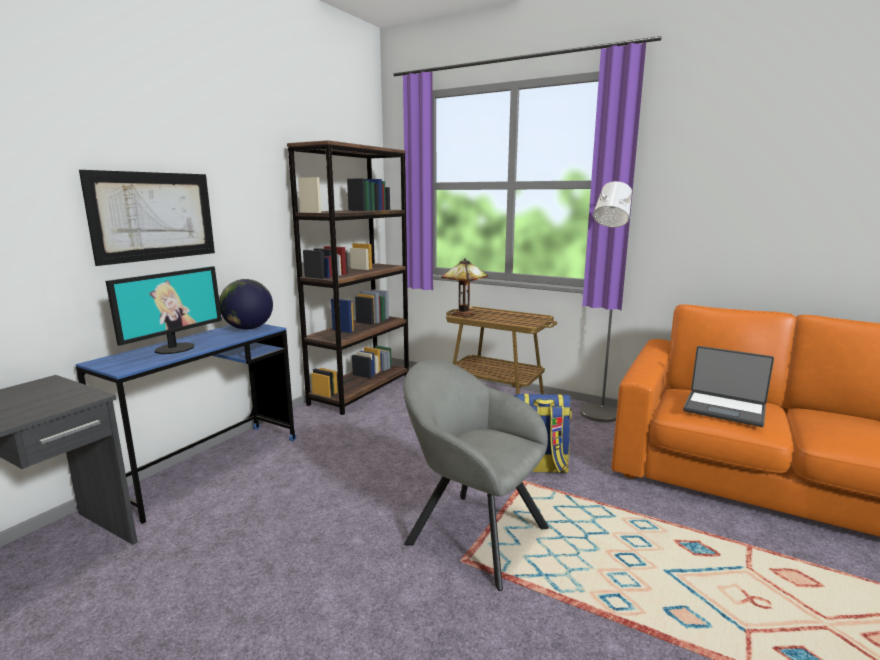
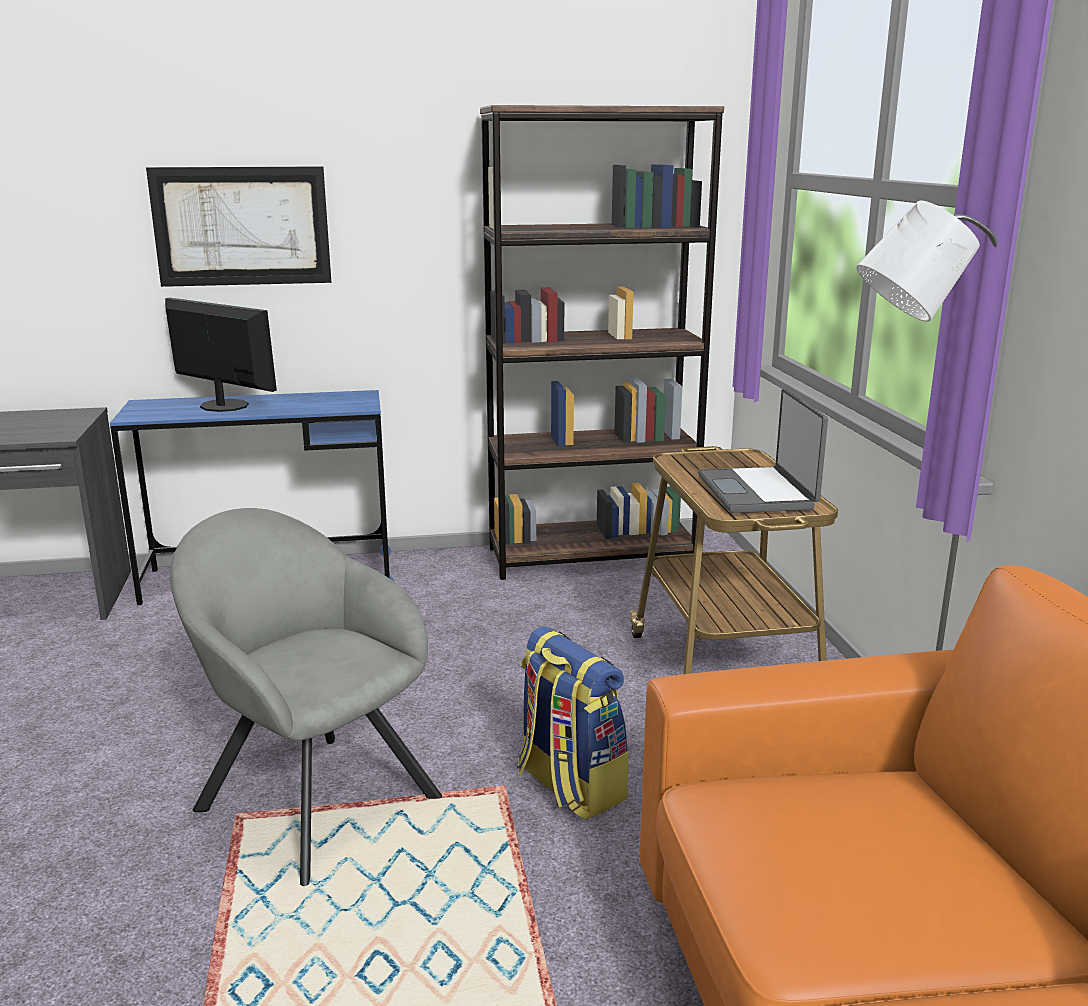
camera: 50 degrees right, 5 degrees up
(174, 348) = (223, 406): monitor -> monitor turned 135 degrees counterclockwise
(248, 328) = (346, 401): globe -> none
(465, 314) = (696, 459): table lamp -> none
(471, 533) = (311, 798): grey armchair -> grey armchair turned 45 degrees counterclockwise
(724, 409) = (809, 846): laptop -> laptop (758, 492)

